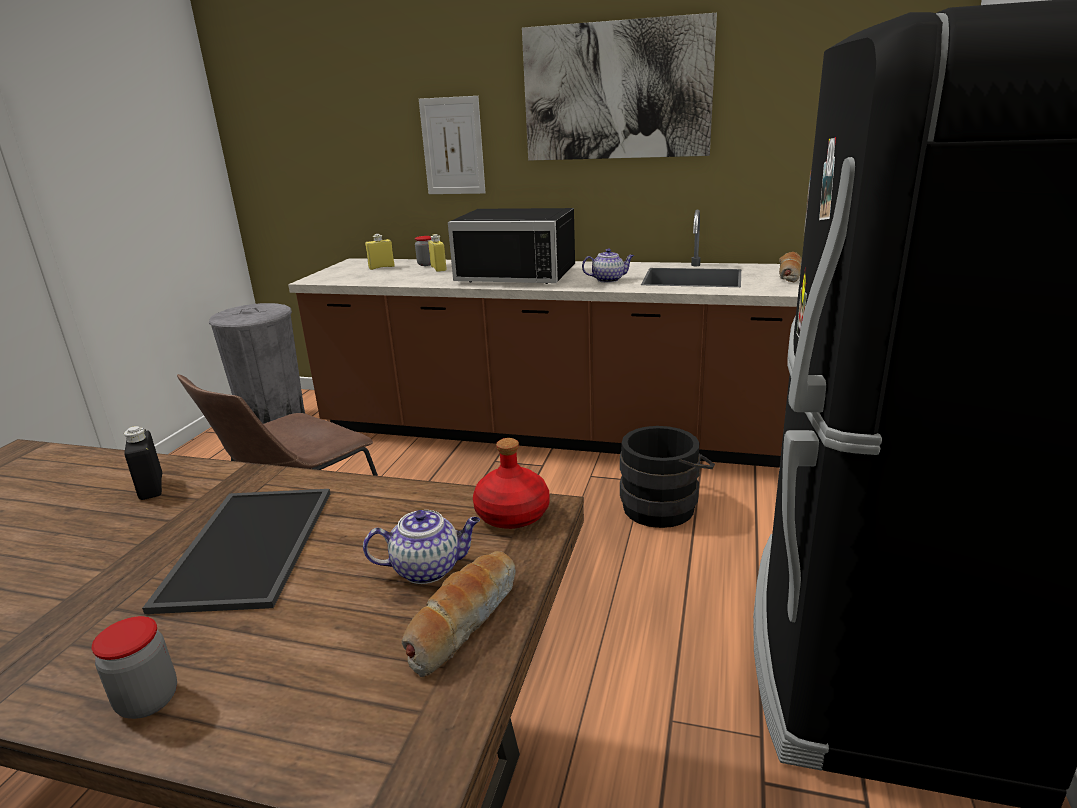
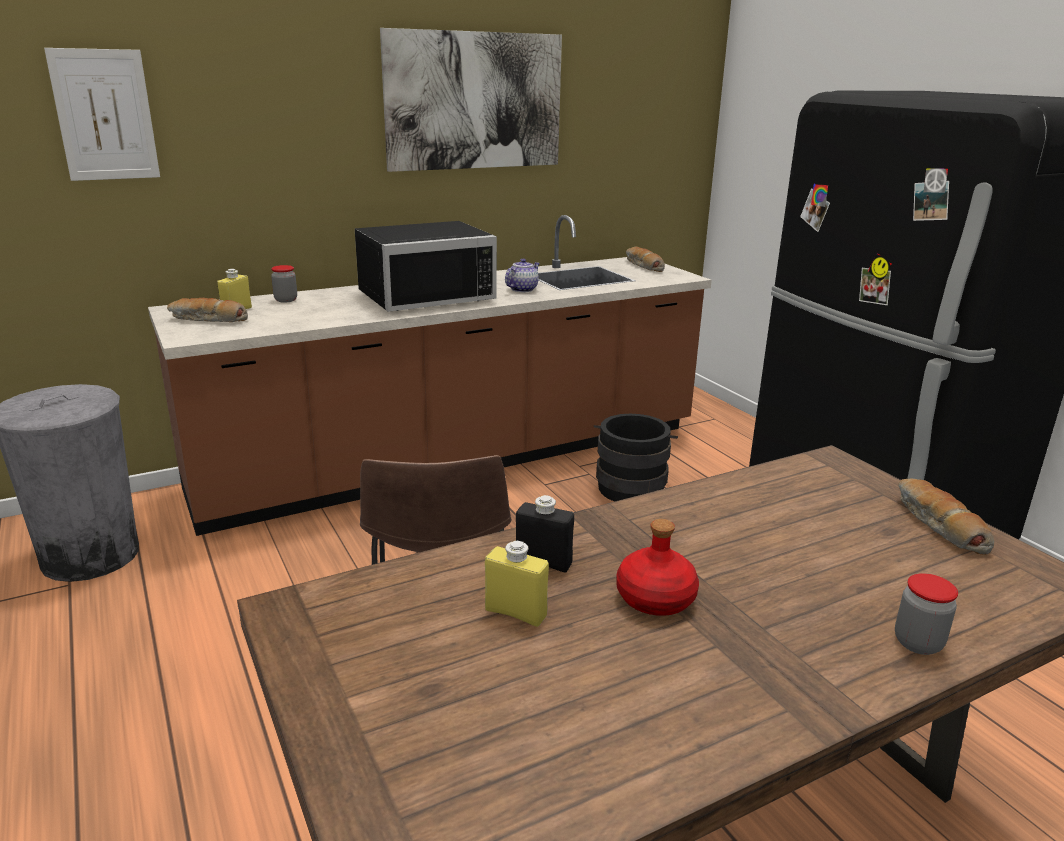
camera: 45 degrees left, 0 degrees up
(246, 545) = (734, 555): tray -> none
(352, 271) = (208, 320): none -> bread
(428, 568) = (861, 513): teapot -> none
(438, 269) = (316, 302): yellow bottle -> yellow bottle (515, 613)
(452, 146) = (295, 156): picture -> picture (105, 115)
(513, 514) = (825, 468): red bottle -> red bottle (655, 598)

